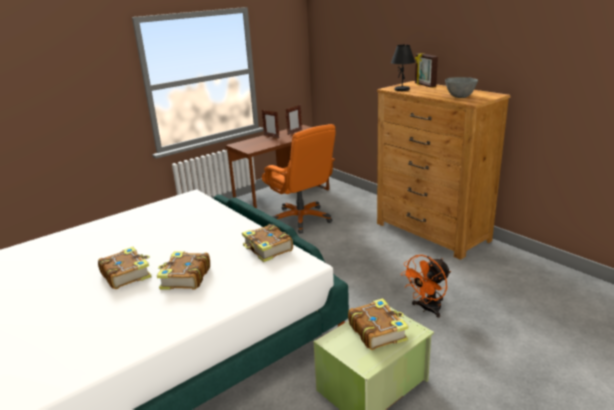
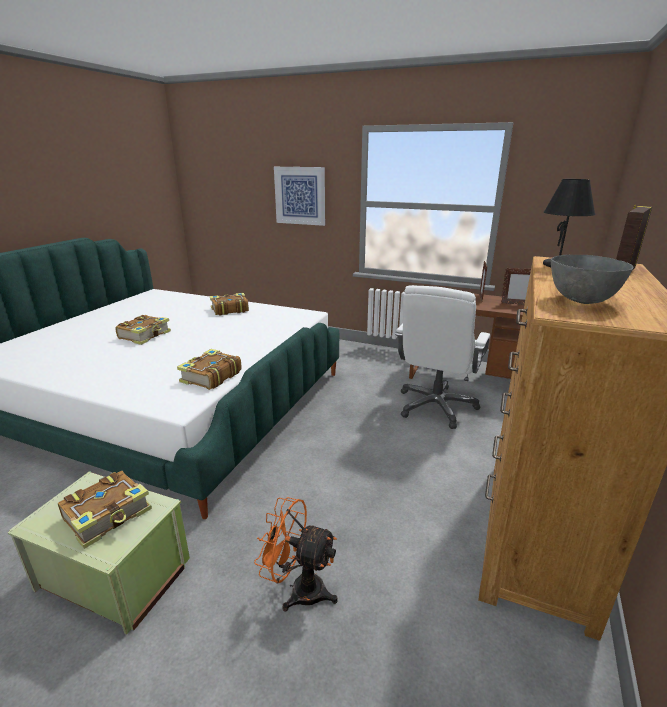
camera: 60 degrees right, 0 degrees up
(77, 95) = (300, 196): none -> picture
(185, 278) = (142, 357): book -> book (229, 310)
(301, 219) = (436, 406): orange office chair -> white office chair

